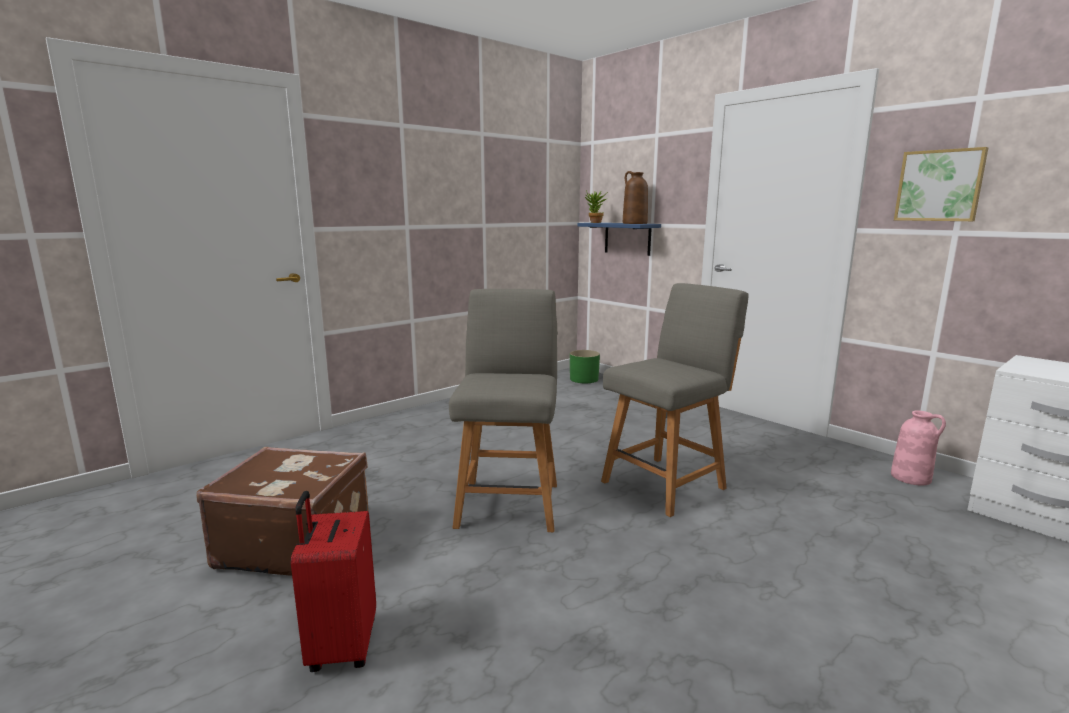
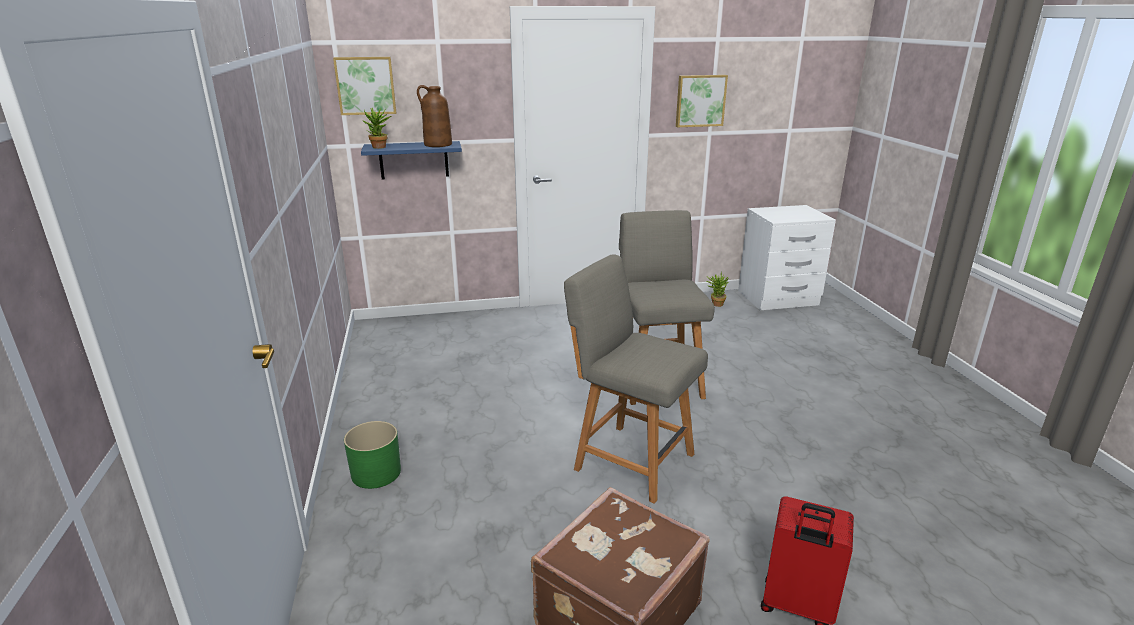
camera: 60 degrees left, 10 degrees up
(584, 379) = (400, 330): green planter -> green planter (376, 473)
(605, 175) = (365, 85): none -> picture
(911, 478) = (715, 304): pink vase -> potted plant

